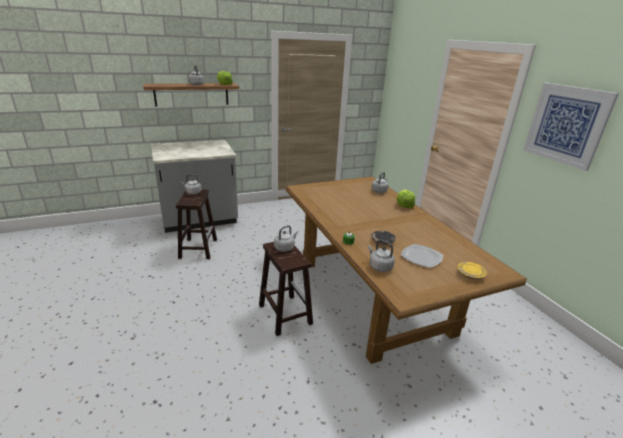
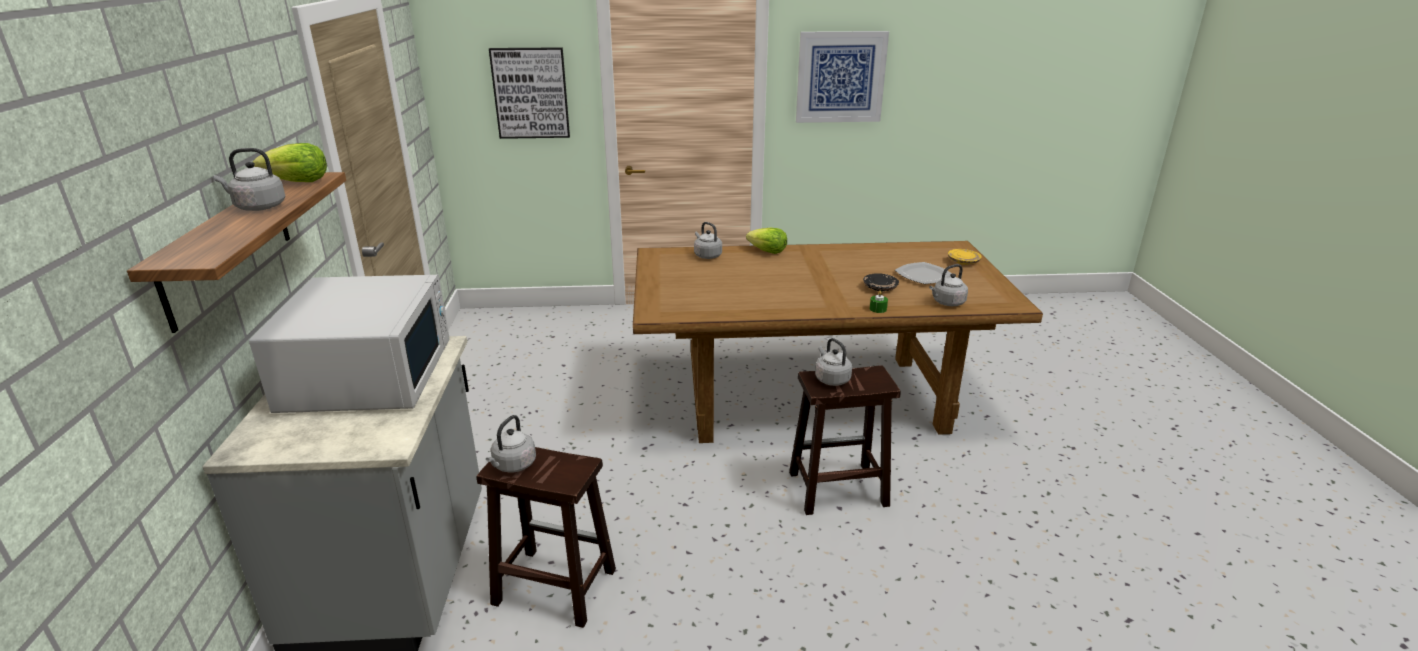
camera: 70 degrees left, 0 degrees up
(203, 149) = (369, 375): none -> white microwave
(412, 94) = (530, 93): none -> picture

